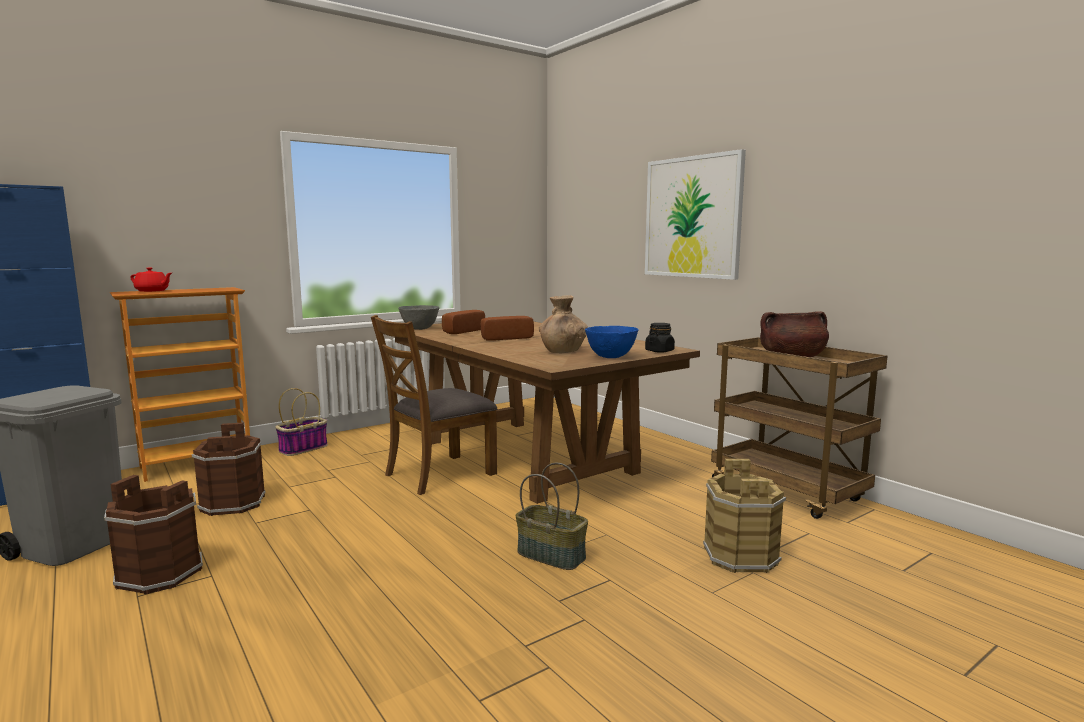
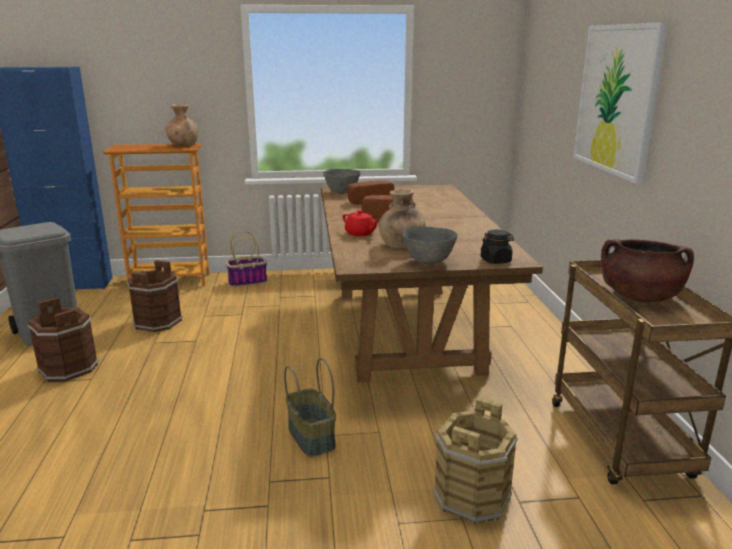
camera: 30 degrees right, 10 degrees up
(152, 291) = (138, 146): red teapot -> red teapot (360, 233)
(216, 288) = (184, 145): none -> brown vase
(439, 474) = (315, 330): brown chair -> none
(610, 357) = (428, 262): blue bowl -> grey bowl

